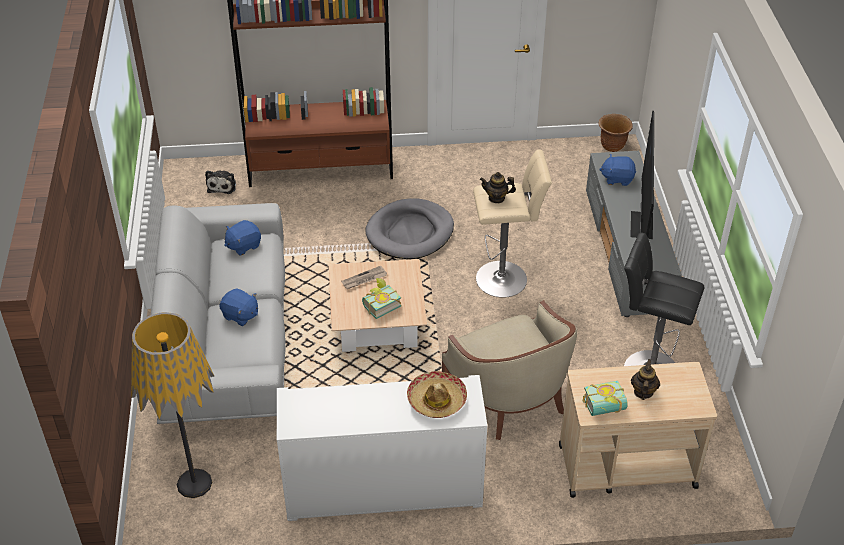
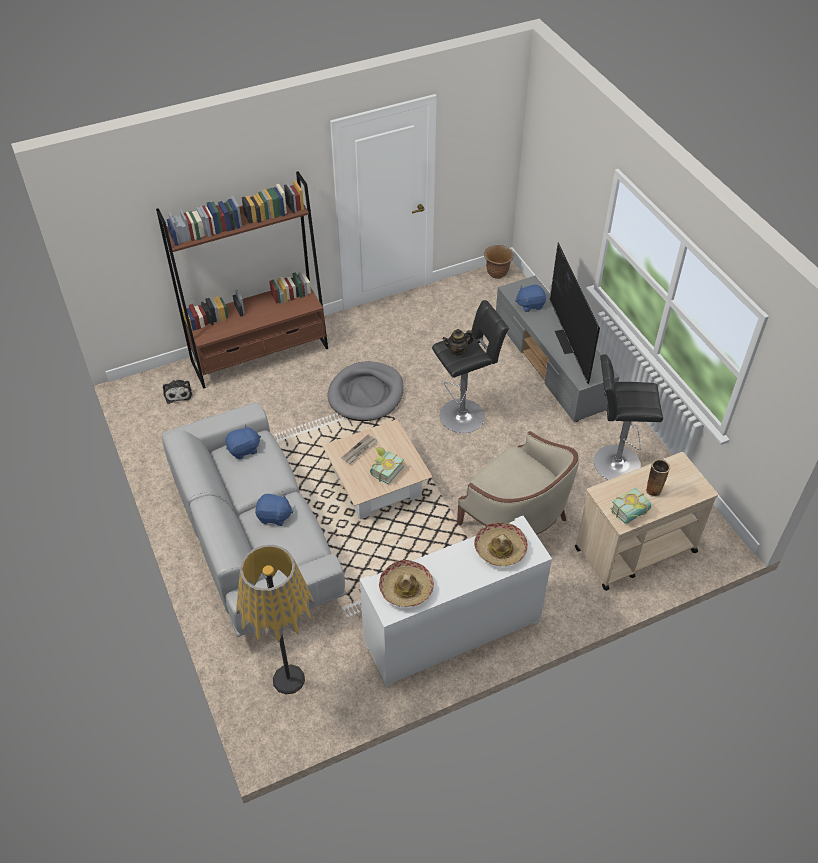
camera: 20 degrees left, 5 degrees up
(243, 245) = (244, 449): blue plush toy -> blue plush toy turned 150 degrees counterclockwise
(318, 410) = (406, 588): none -> hat
(505, 278) = (465, 414): beige stool -> black stool
(643, 392) = (653, 490): teapot -> vase

